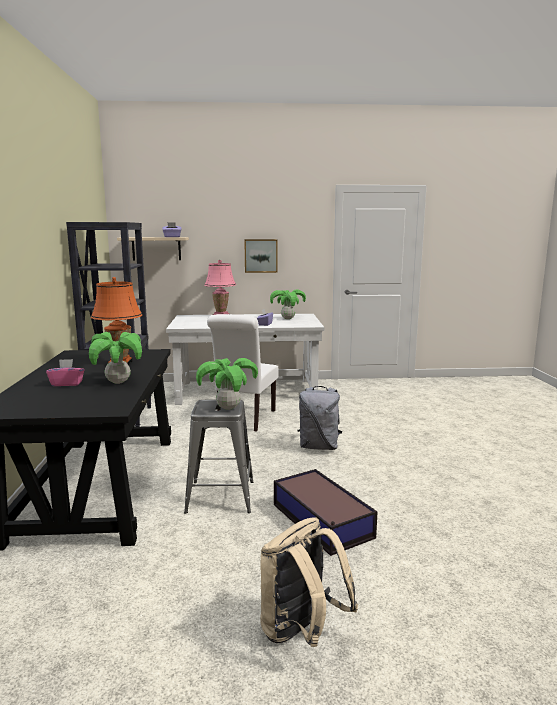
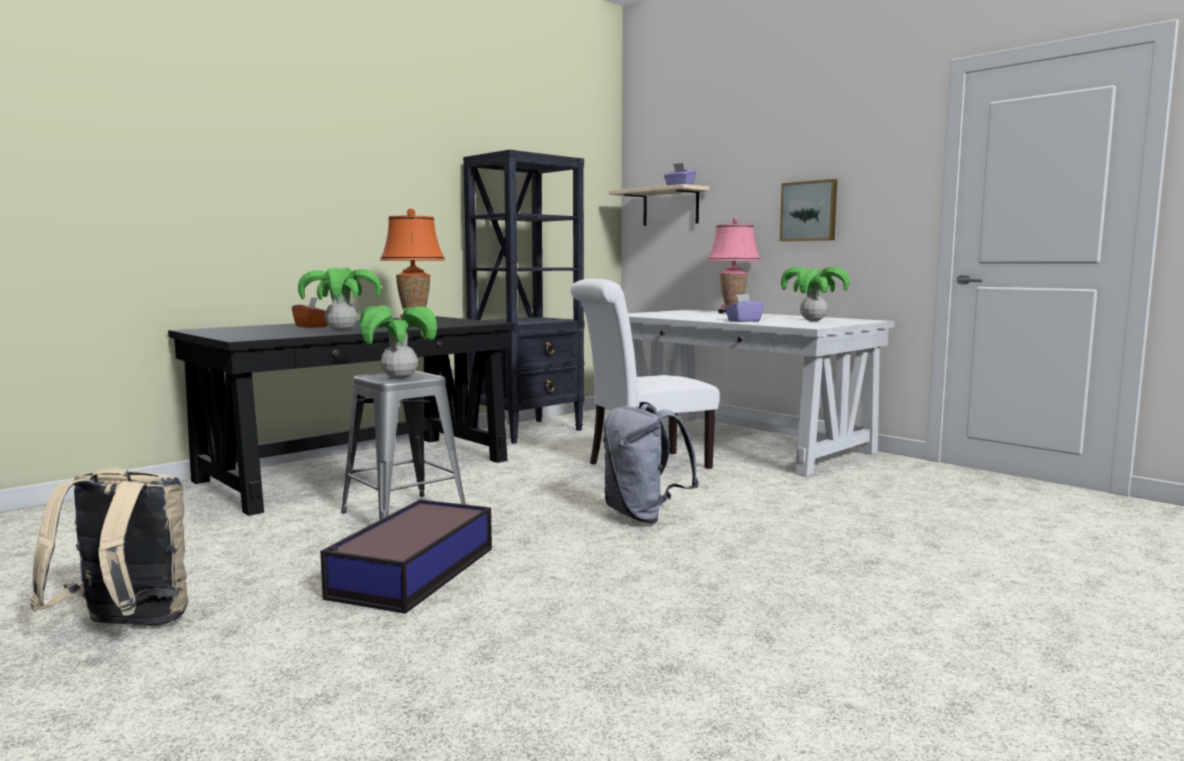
camera: 50 degrees right, 5 degrees down
(67, 383) = (312, 327): pink tissue box -> orange tissue box

